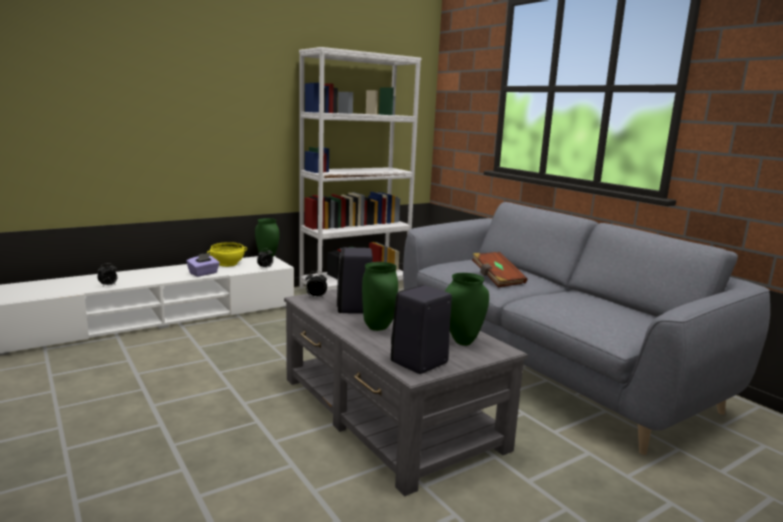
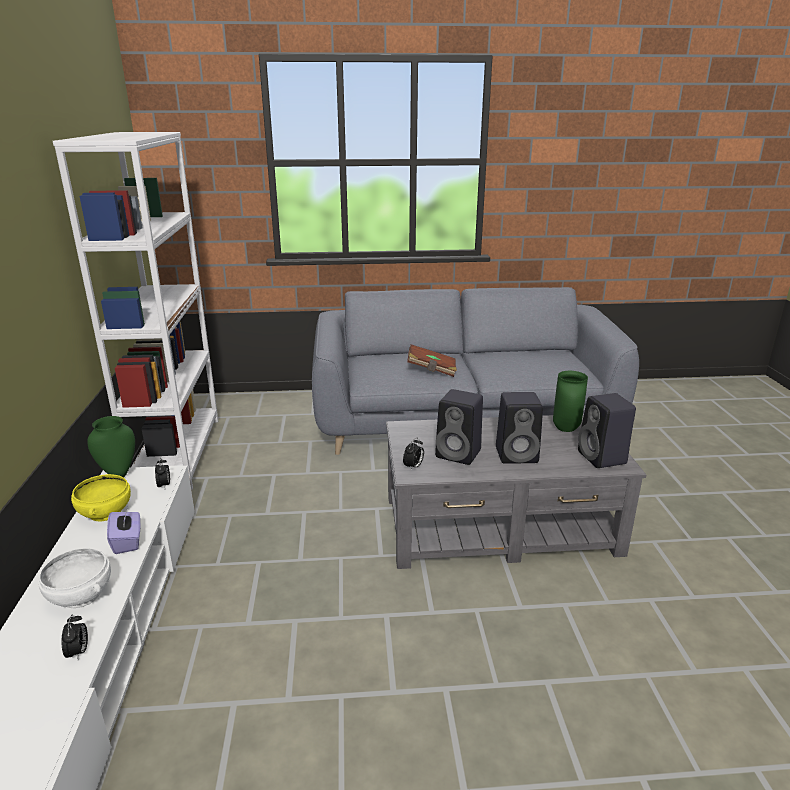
camera: 60 degrees left, 10 degrees up
(153, 276) = (82, 595): none -> white bowl
(379, 327) = (518, 455): green vase -> black speaker

